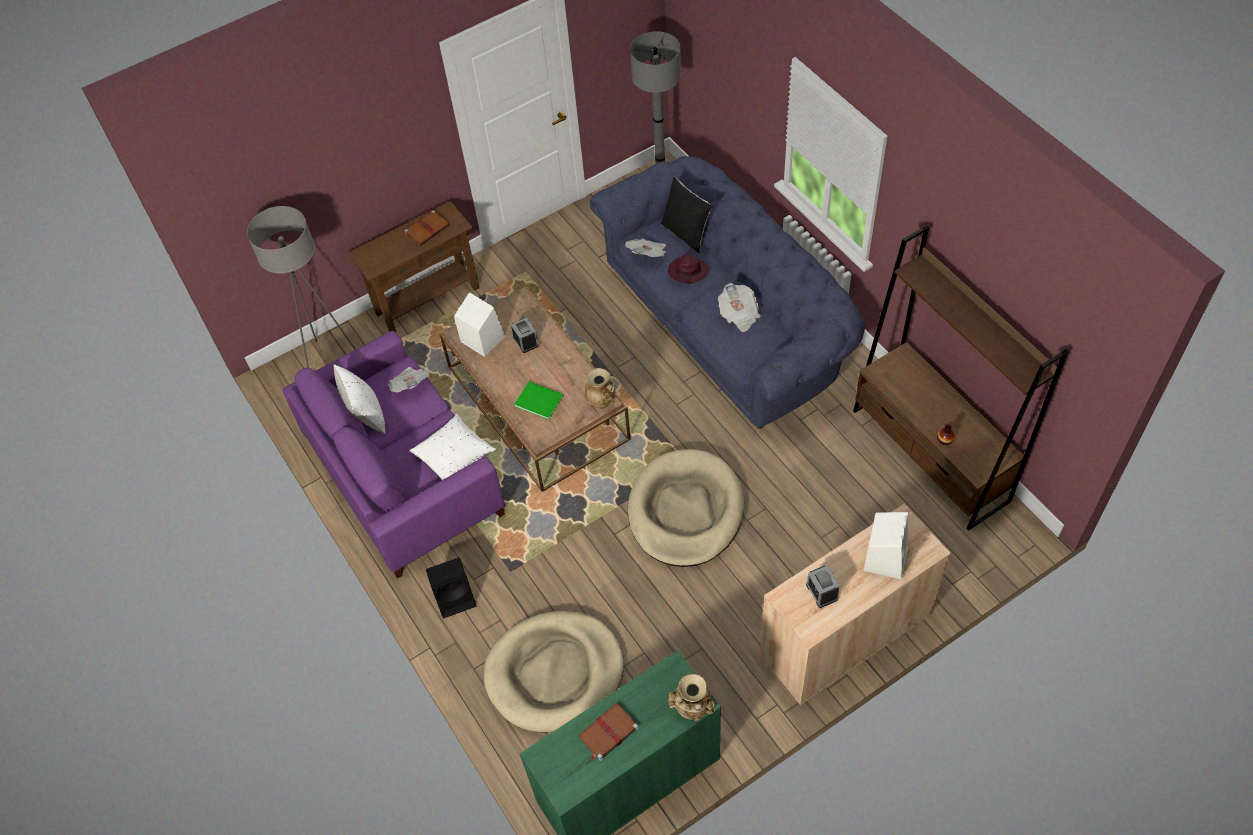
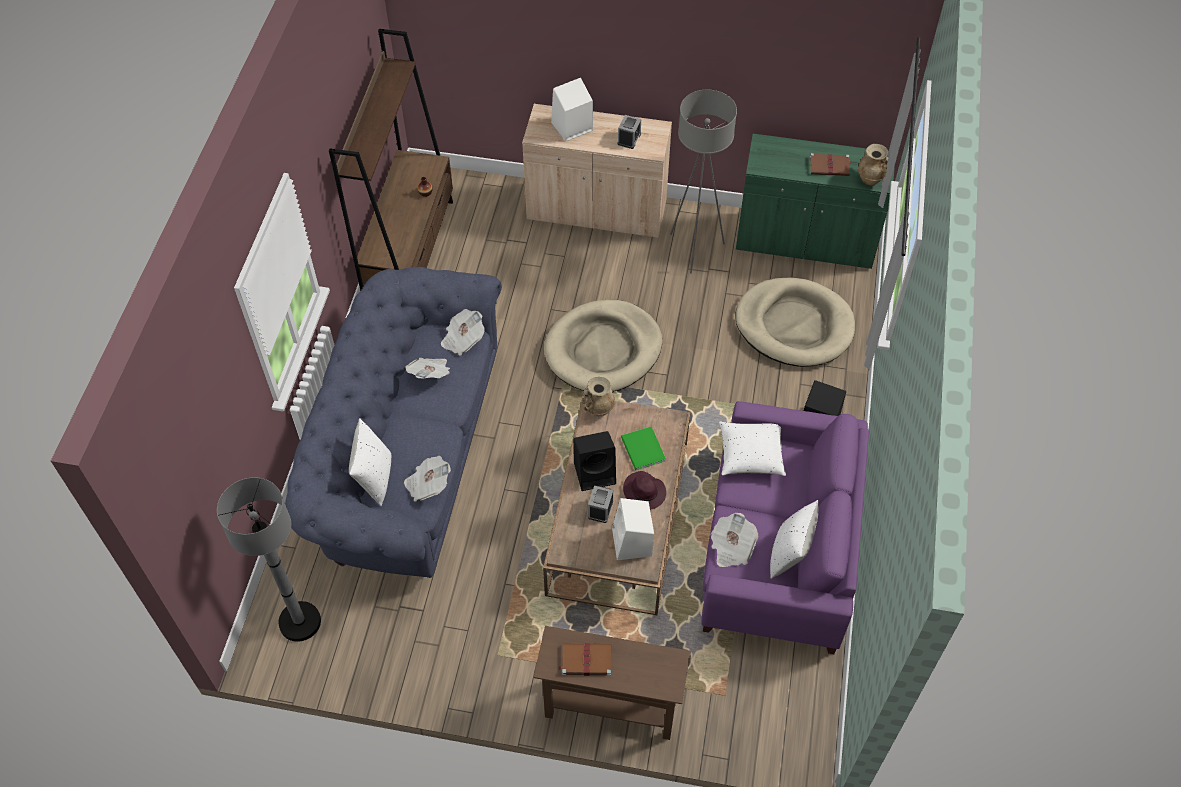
camera: 140 degrees left, 0 degrees up
(331, 361) = (754, 719): grey floor lamp -> grey floor lamp (694, 249)
(555, 360) = (596, 472): none -> black speaker
(686, 233) = (374, 478): black pillow -> white pillow
(687, 272) = (419, 441): purple hat -> purple hat (645, 492)
(692, 708) = (769, 143): beige vase -> beige vase (870, 179)
(750, 354) = (463, 339): none -> newspaper

